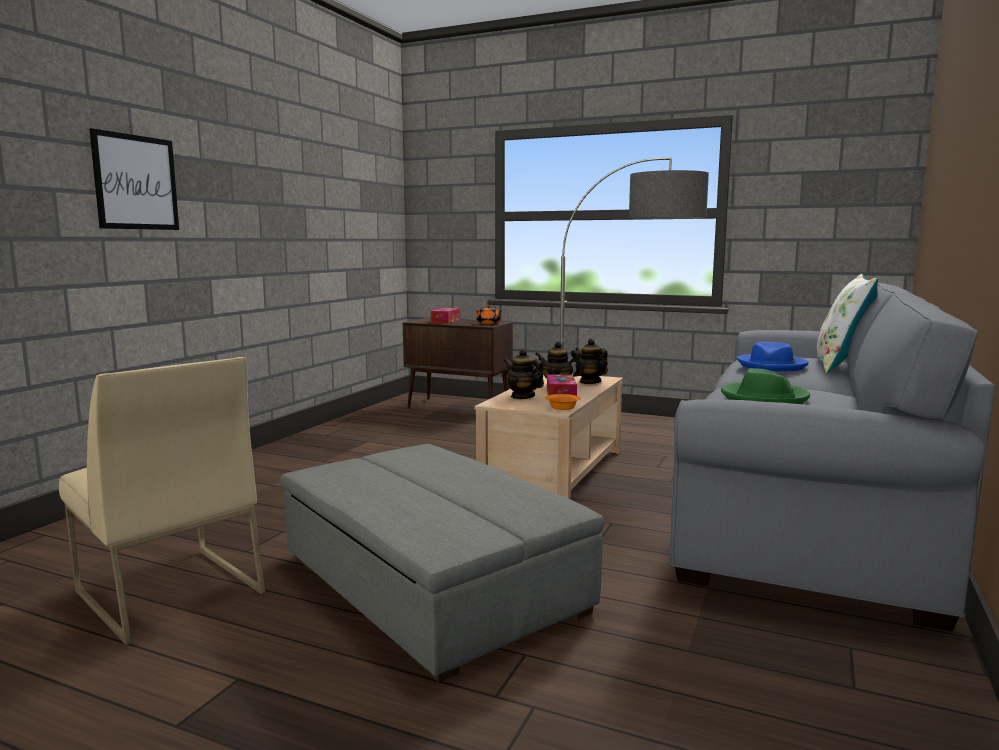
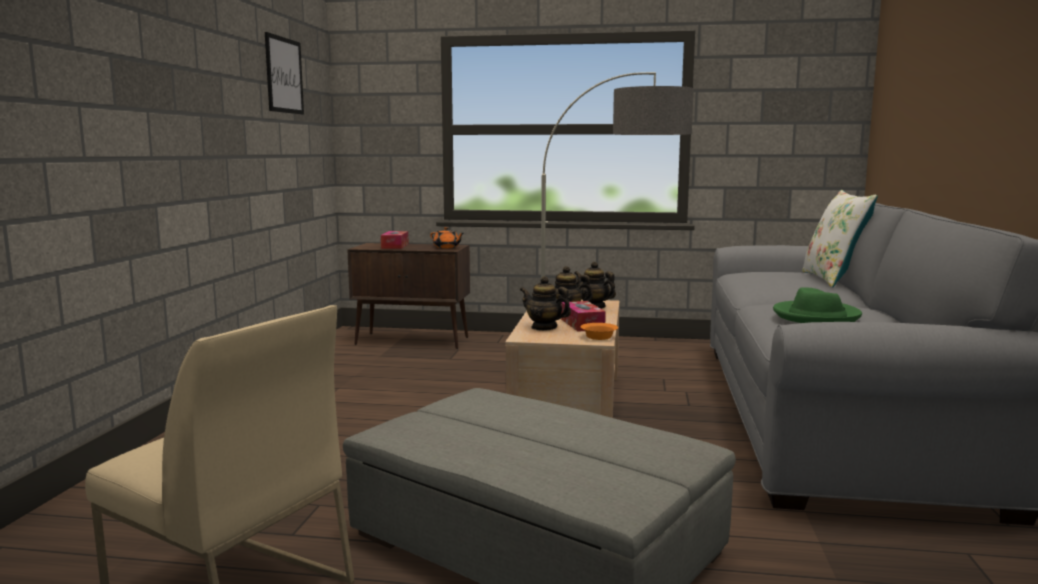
camera: 15 degrees left, 0 degrees up
(136, 182) = (79, 88): picture -> picture (284, 75)
(772, 366) = (776, 282): blue hat -> none

